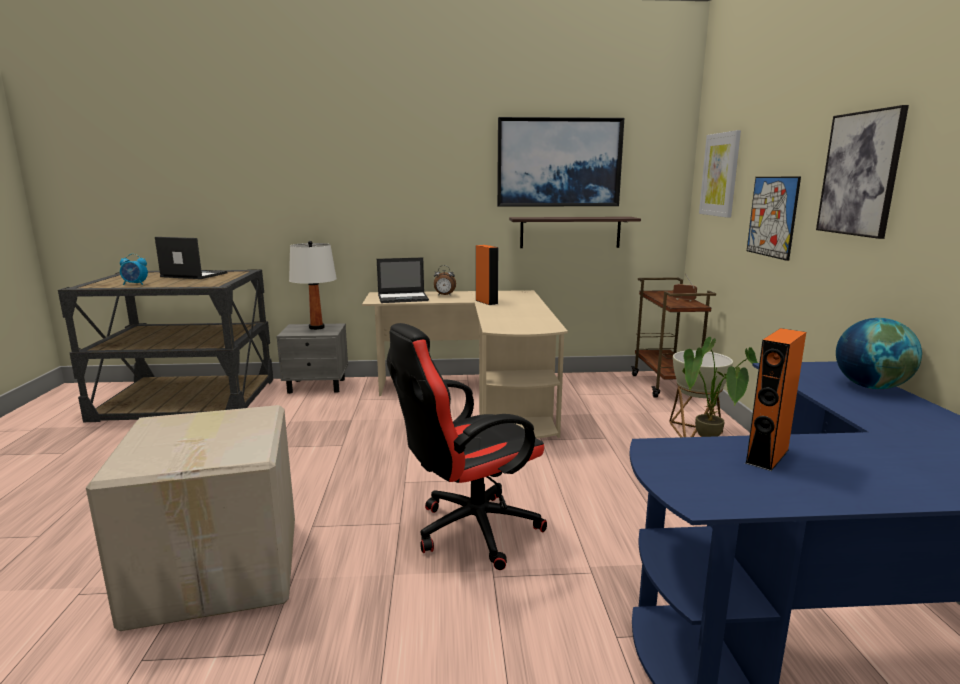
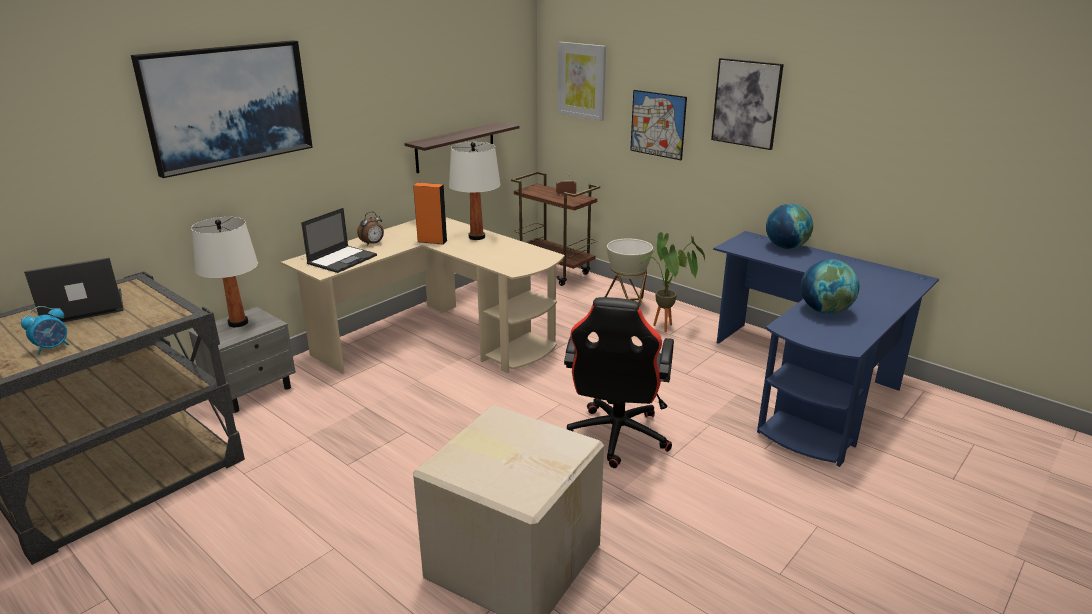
camera: 45 degrees left, 10 degrees up
(525, 306) = (476, 237): none -> white table lamp
(558, 162) = (440, 78): picture -> picture (228, 105)
(767, 456) = (825, 311): orange speaker -> globe

